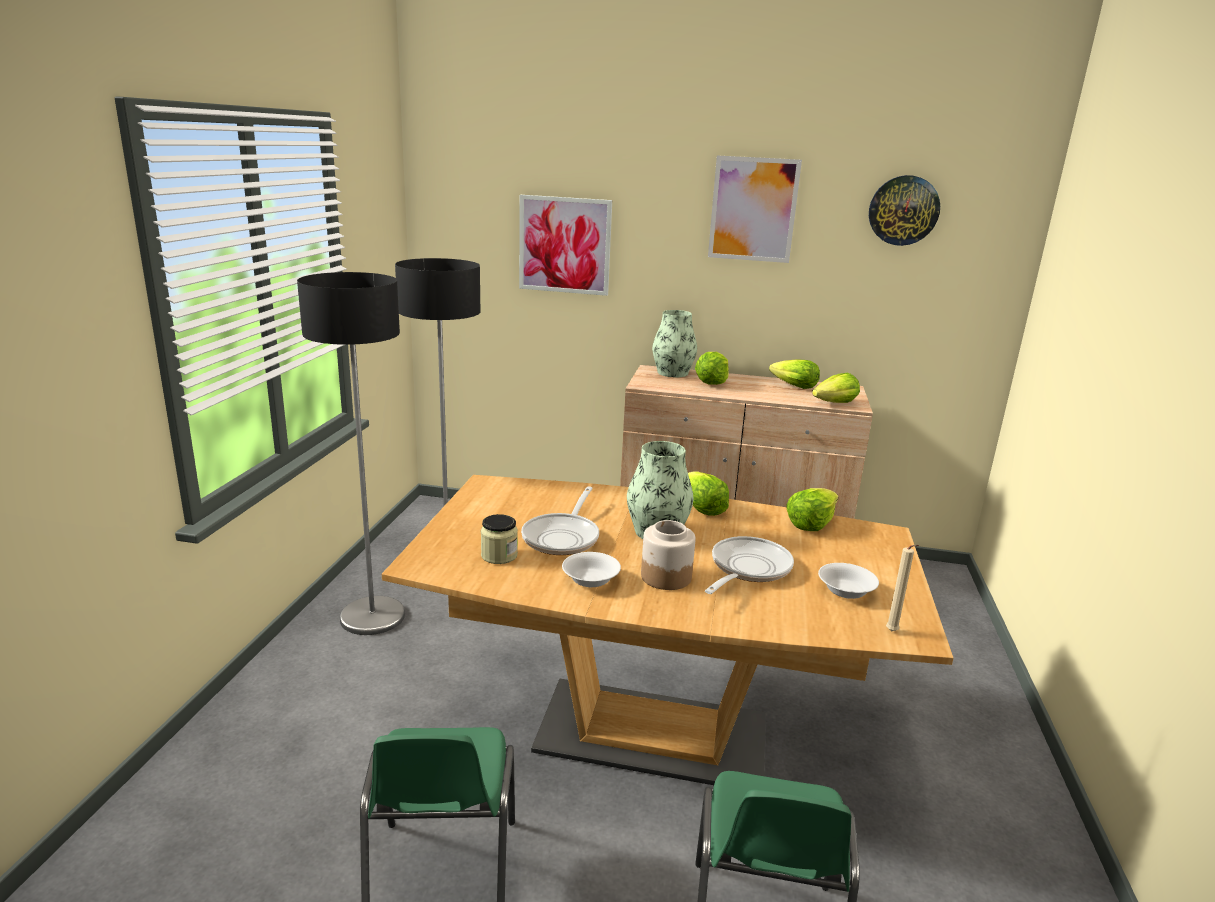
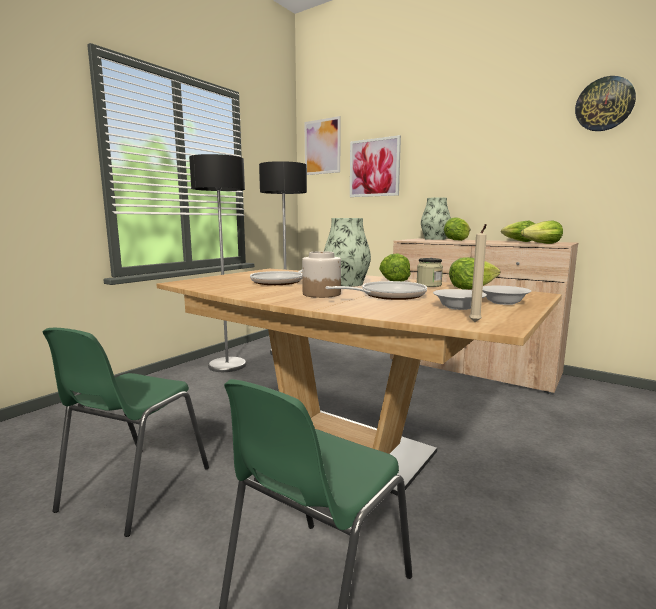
camera: 25 degrees right, 10 degrees down
(499, 555) = (230, 283): jar -> jar (429, 285)
(591, 580) = (268, 292): white bowl -> white bowl (503, 302)
(753, 209) = (489, 125): picture -> picture (322, 147)

